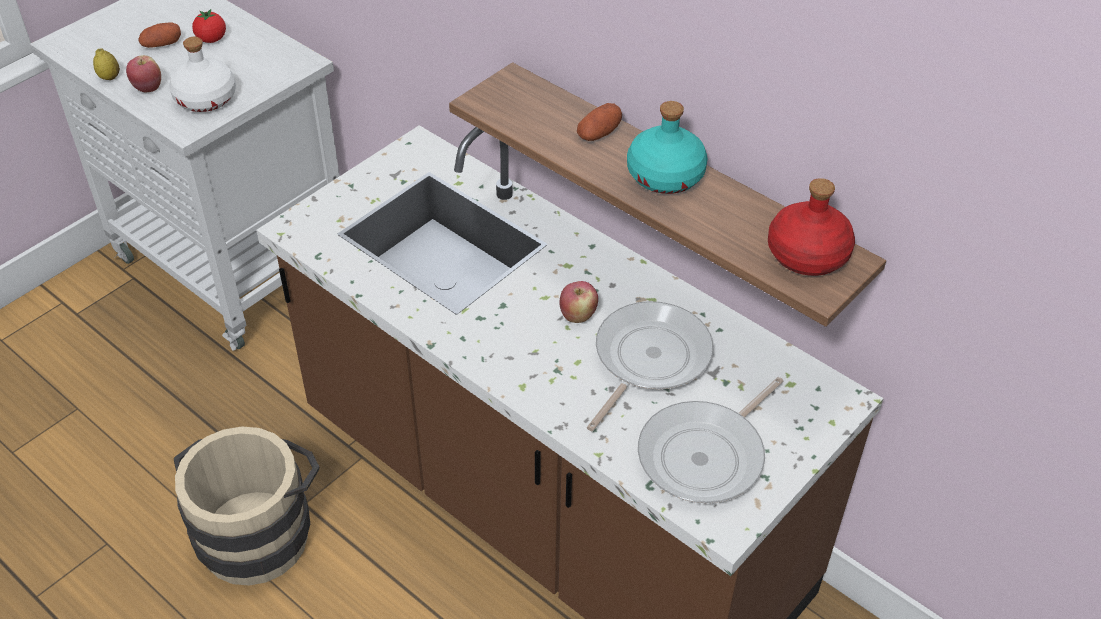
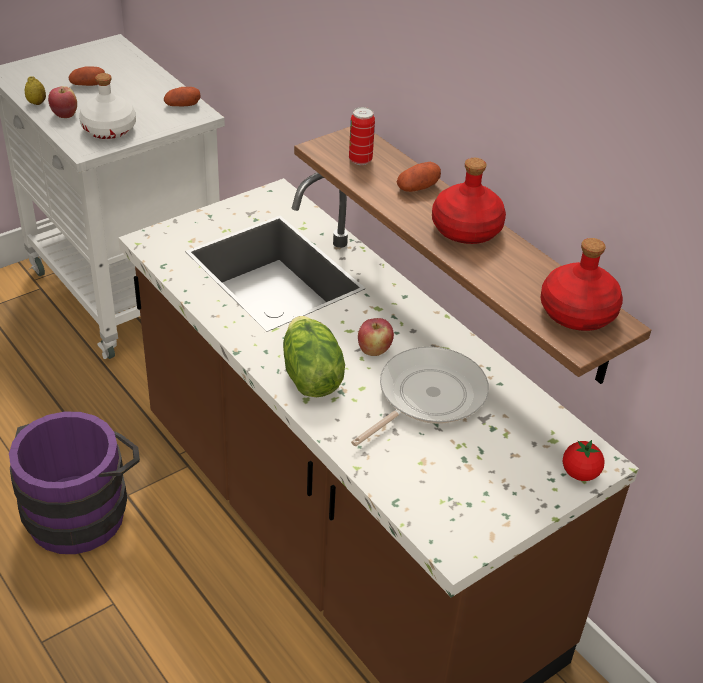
camera: 10 degrees right, 5 degrees down
(211, 39) = (129, 87): tomato -> tomato (580, 473)
(258, 529) = (82, 509): beige bucket -> purple bucket
(280, 54) = (182, 105): none -> potato
(518, 359) = (310, 377): none -> lettuce
(527, 109) = (360, 160): none -> can
(665, 176) = (466, 230): turquoise bottle -> red bottle
(706, 455) = (456, 486): frying pan -> none

